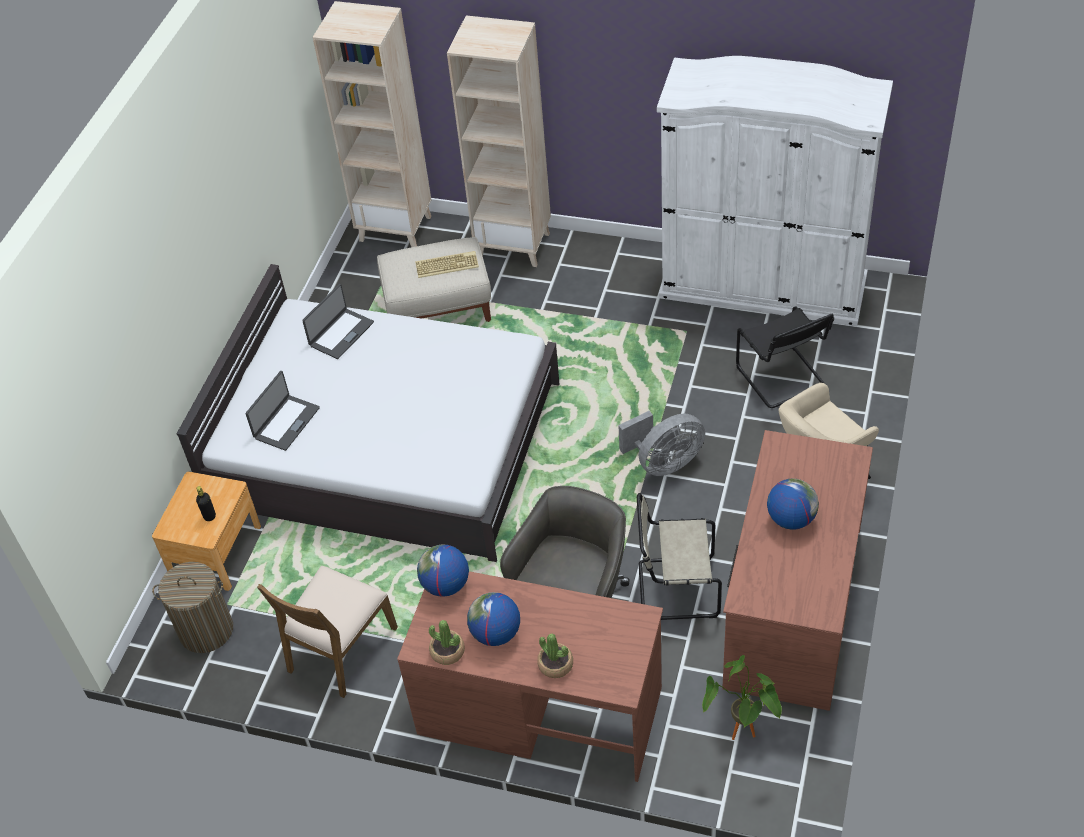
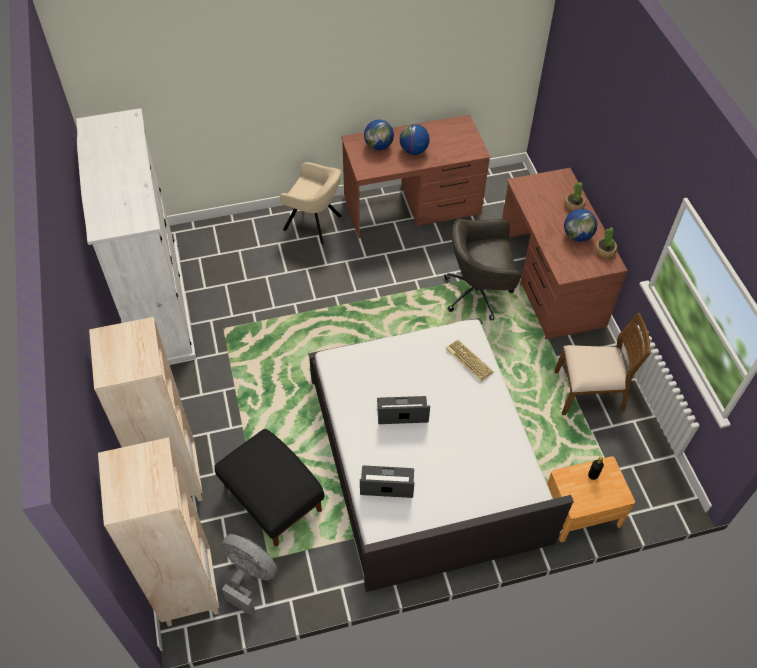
camera: 125 degrees left, 5 degrees up
(206, 630) = (636, 476): laundry basket -> none
(286, 423) = (492, 467): laptop -> laptop (402, 411)
(439, 308) = (273, 498): beige ottoman -> black ottoman
(445, 585) = (567, 271): globe -> globe (379, 146)
(447, 264) = (263, 461): keyboard -> keyboard (468, 360)
(664, 463) = (346, 295): grey fan -> grey fan (249, 577)
(674, 589) = (434, 256): beige chair -> none
(742, 738) = (501, 199): potted plant -> none
(782, 379) = (243, 264): black chair -> none

